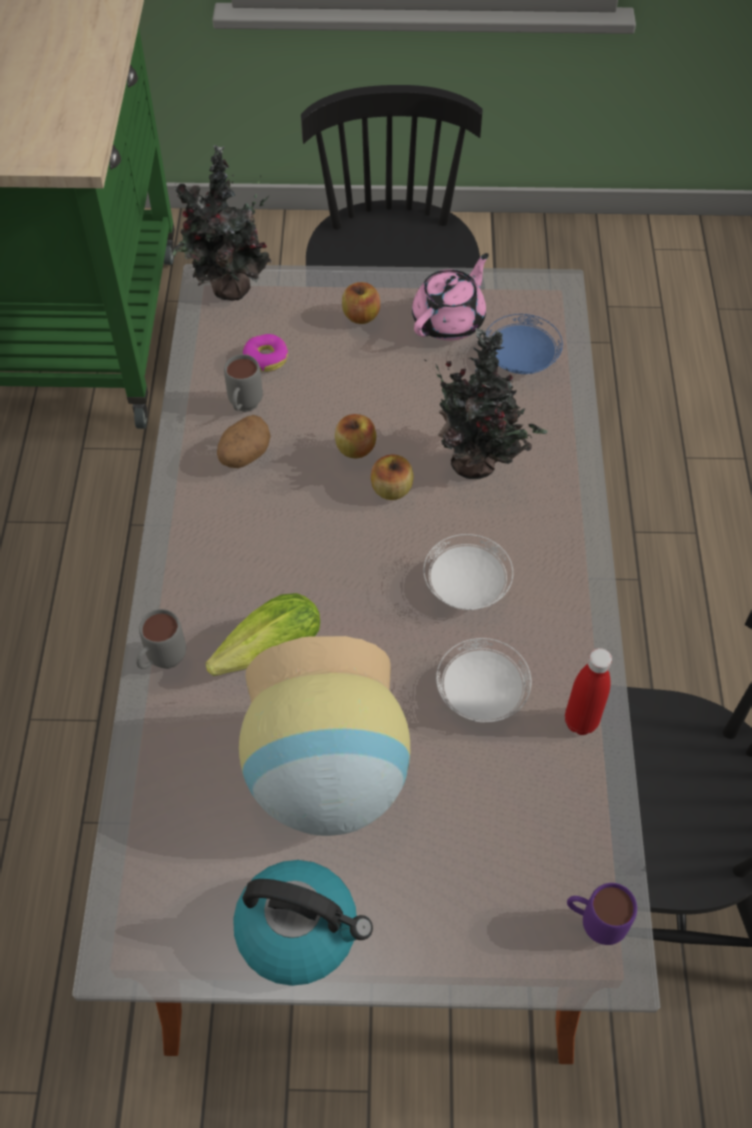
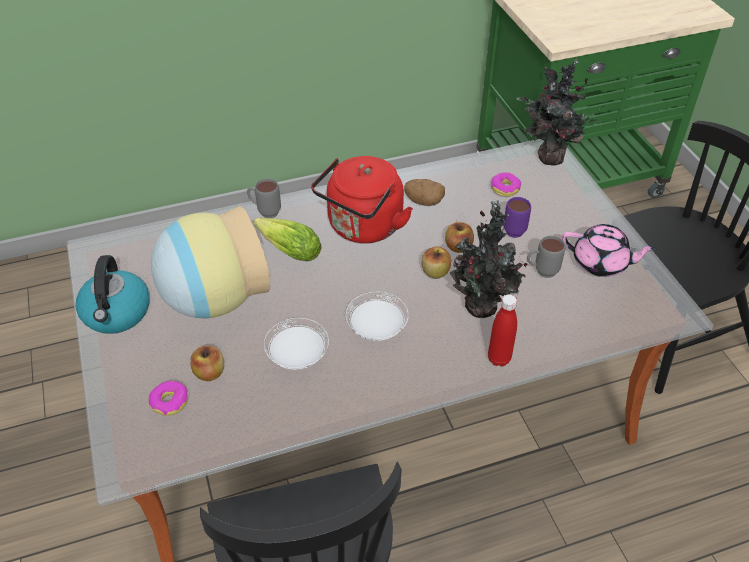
camera: 70 degrees right, 10 degrees down
(244, 408) = (459, 191): grey mug -> grey mug (541, 272)
(264, 544) = (363, 228): none -> red kettle
(361, 316) = (572, 220): apple -> apple (209, 373)
(511, 879) = (170, 402): none -> donut
(520, 359) = (592, 309): blue plate -> none
(581, 721) = (296, 413): red bottle -> red bottle (499, 359)
(593, 923) = (149, 452): purple mug -> purple mug (513, 228)

